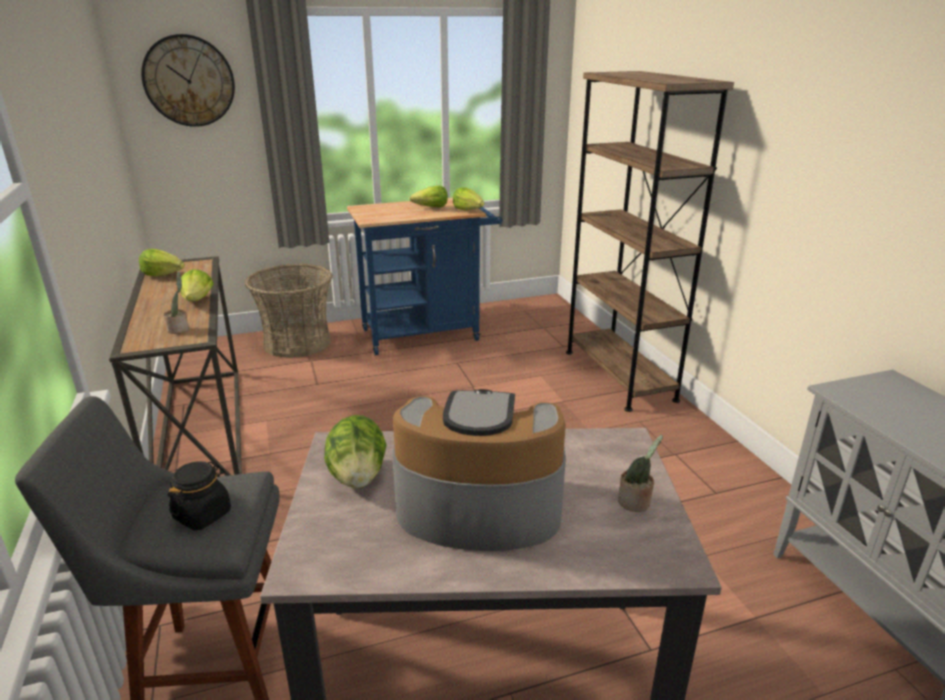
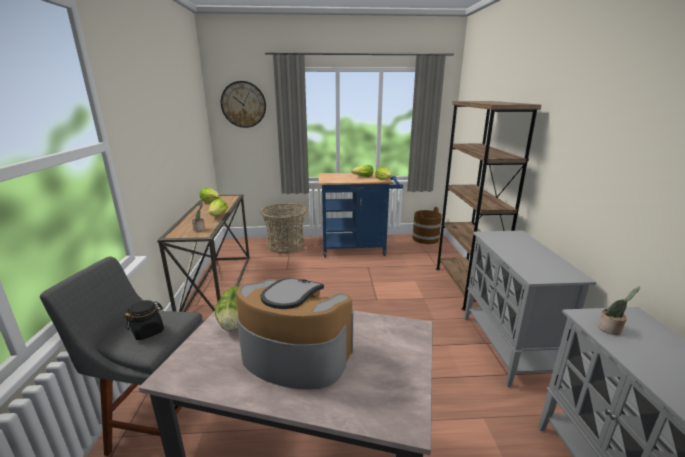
camera: 15 degrees right, 5 degrees down
(533, 305) = (425, 239): none -> brown bucket
(636, 503) = (398, 372): potted plant -> potted plant (611, 330)
(704, 456) = (507, 348): none -> grey cabinet

